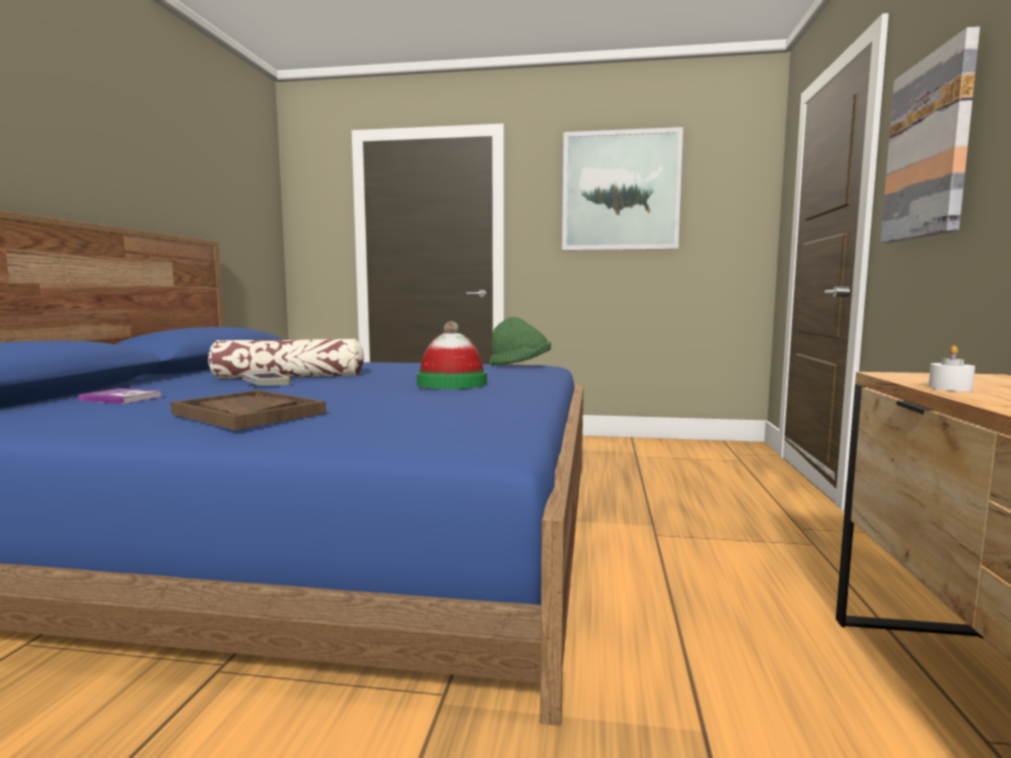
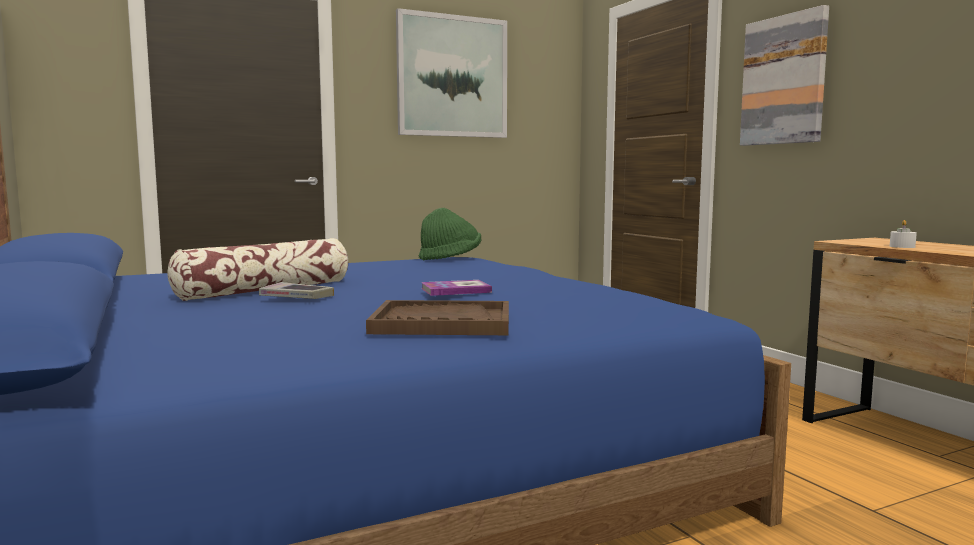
camera: 35 degrees left, 0 degrees up
(121, 398) = (190, 332): book -> book (455, 290)
(452, 383) = (476, 279): hat -> none

